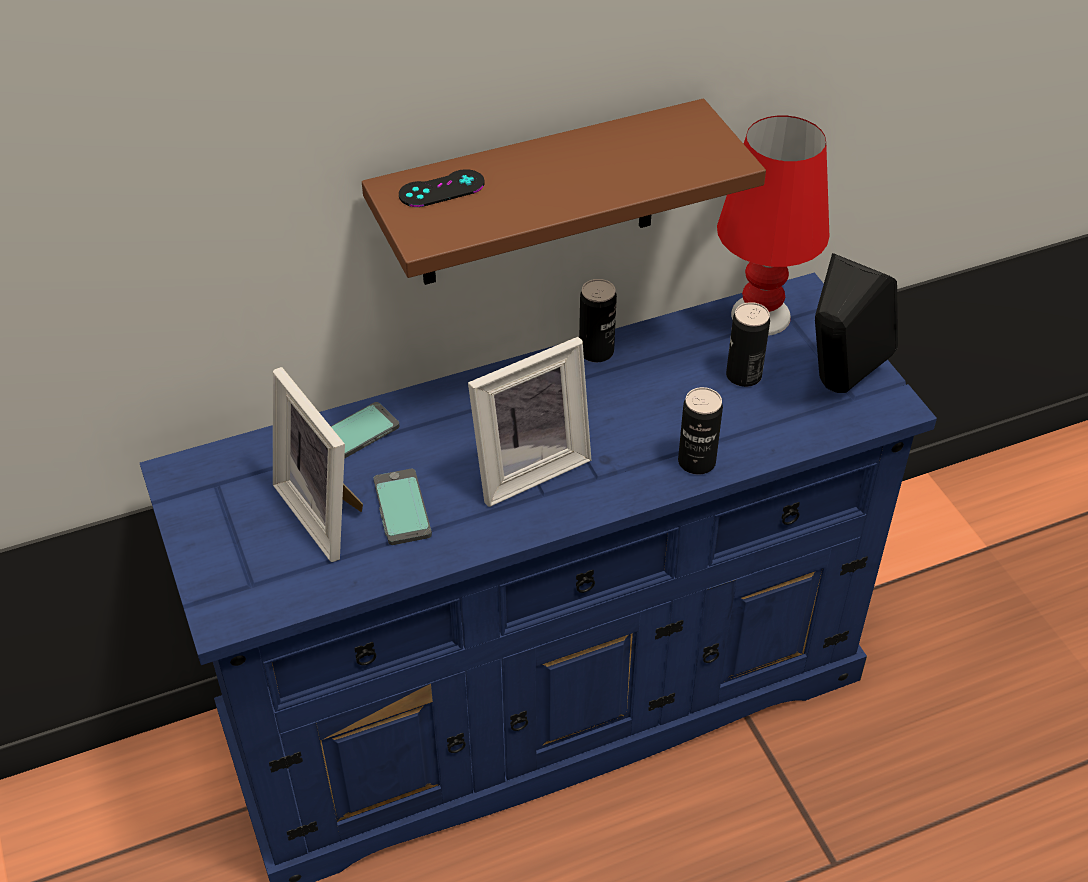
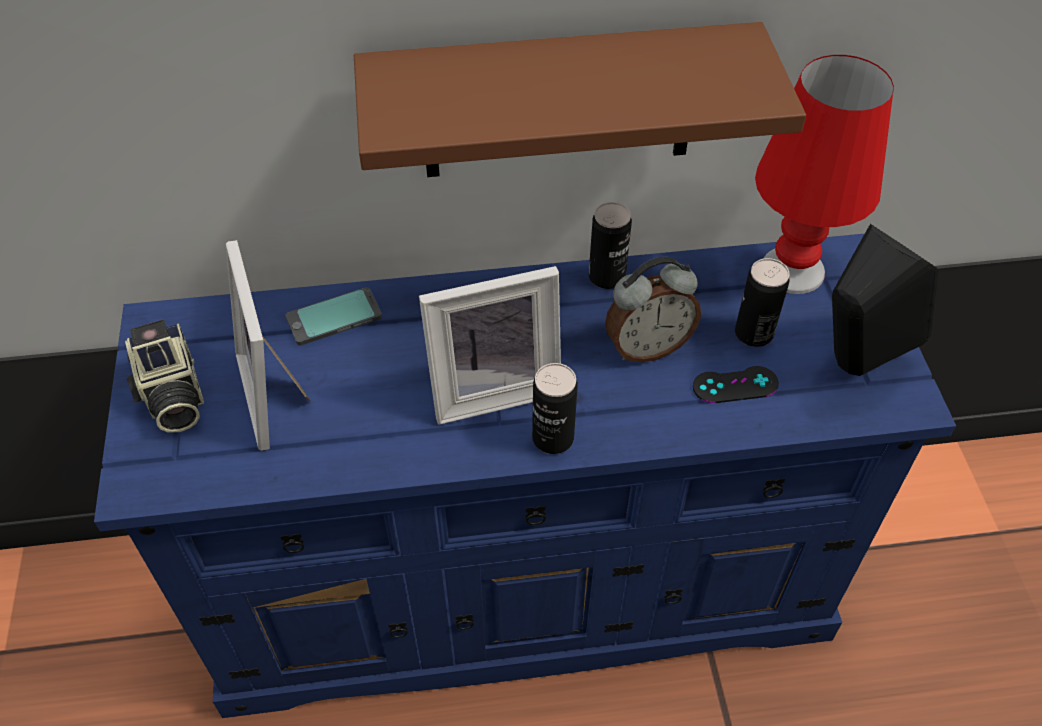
camera: 15 degrees right, 5 degrees up
(225, 534) = (171, 396): none -> camera
(401, 508) = (351, 406): phone -> none
(441, 189) = (433, 77): black game controller -> black game controller (735, 385)
(653, 405) = (647, 347): none -> alarm clock
(696, 462) = (672, 421): can -> can (553, 438)

